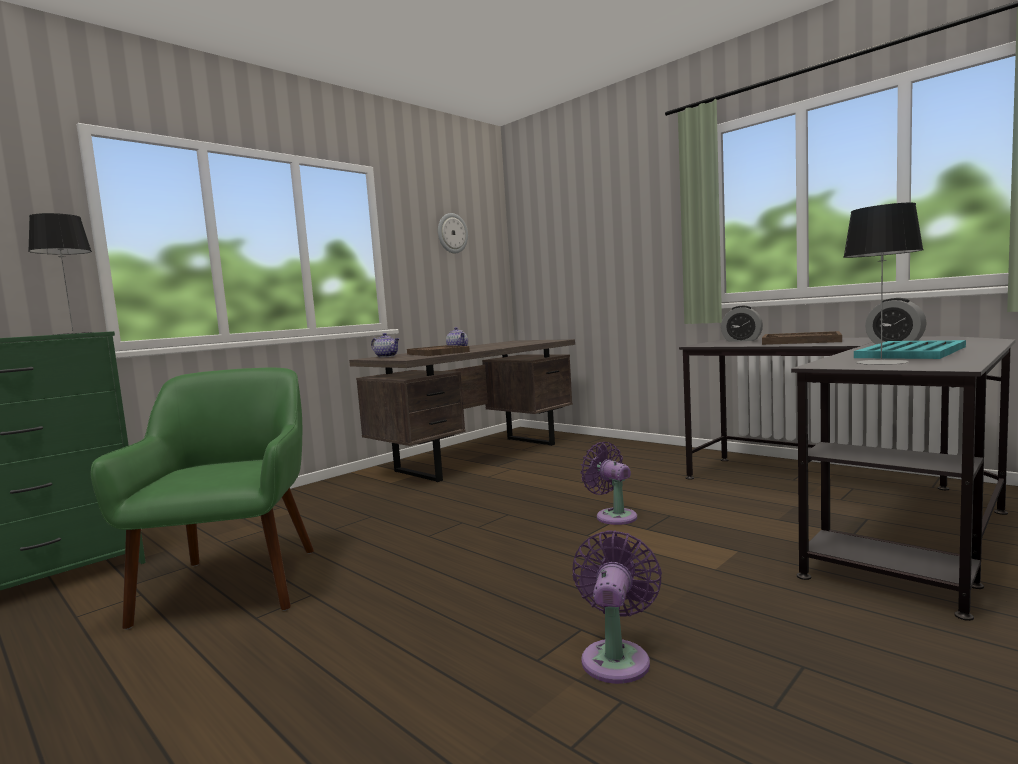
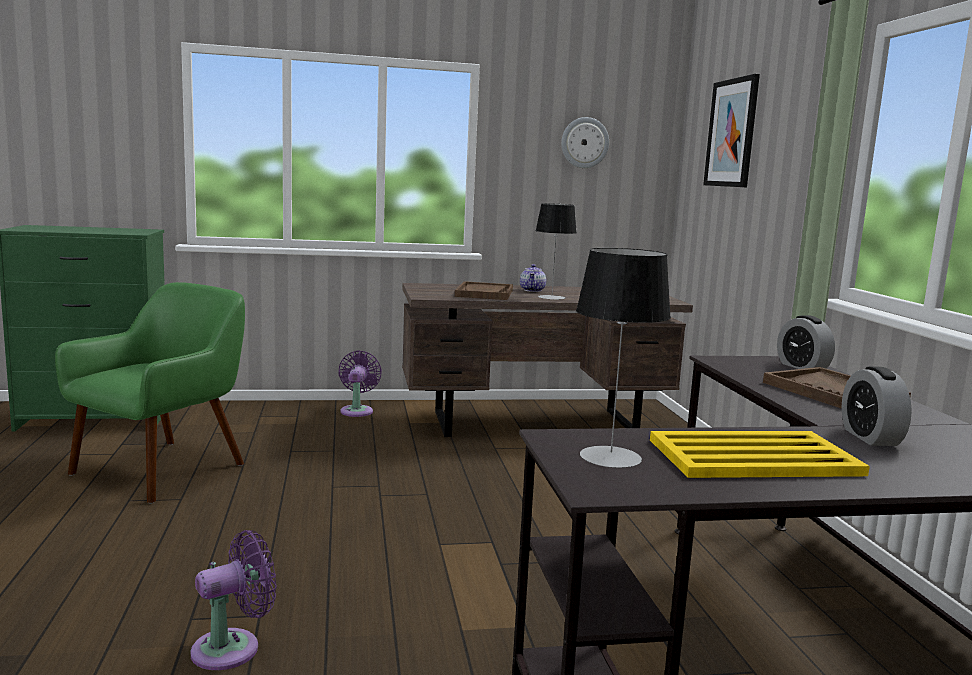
camera: 35 degrees right, 5 degrees up
(73, 333) = (137, 230): table lamp -> table lamp (551, 297)
(387, 356) = (437, 286): teapot -> none
(571, 216) = (732, 133): none -> picture
(613, 516) = (504, 537): purple fan -> purple fan (357, 410)
(912, 352) = (755, 457): turquoise tray -> yellow tray

